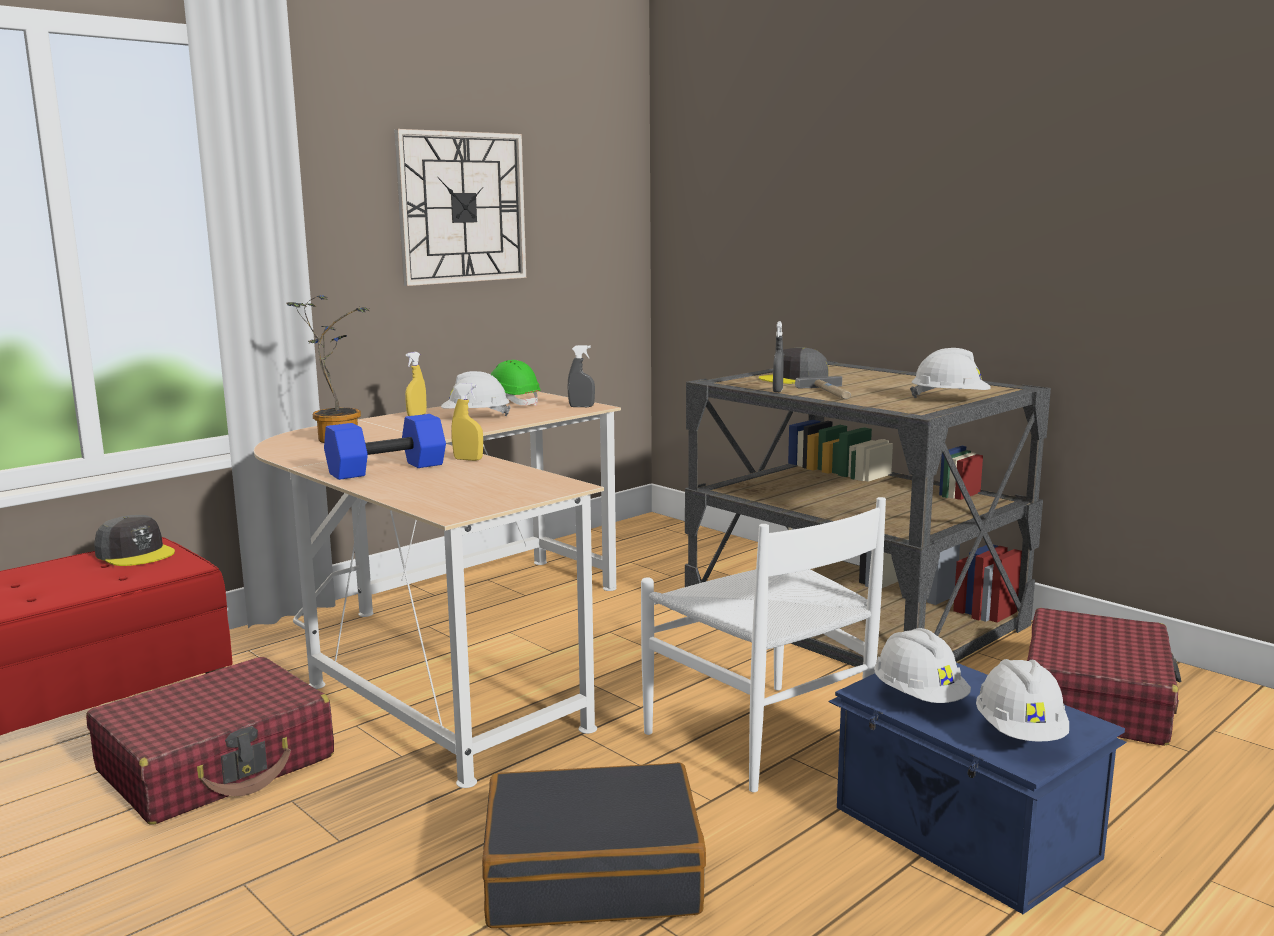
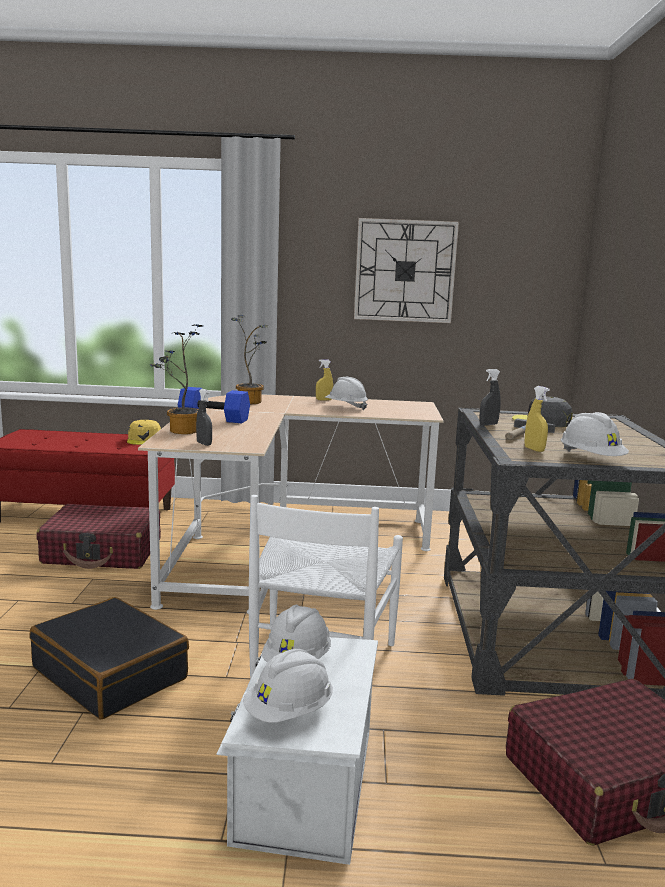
camera: 45 degrees right, 0 degrees up
(135, 553) = (144, 439): grey cap -> yellow cap
(413, 494) = (180, 431): none -> potted plant
(468, 459) = (261, 424): yellow spray bottle -> yellow spray bottle (534, 449)
(511, 402) = (394, 404): green hard hat -> none
(581, 407) = (421, 415): grey spray bottle -> grey spray bottle (204, 444)
(963, 834) = (302, 784): blue storage box -> white storage box

